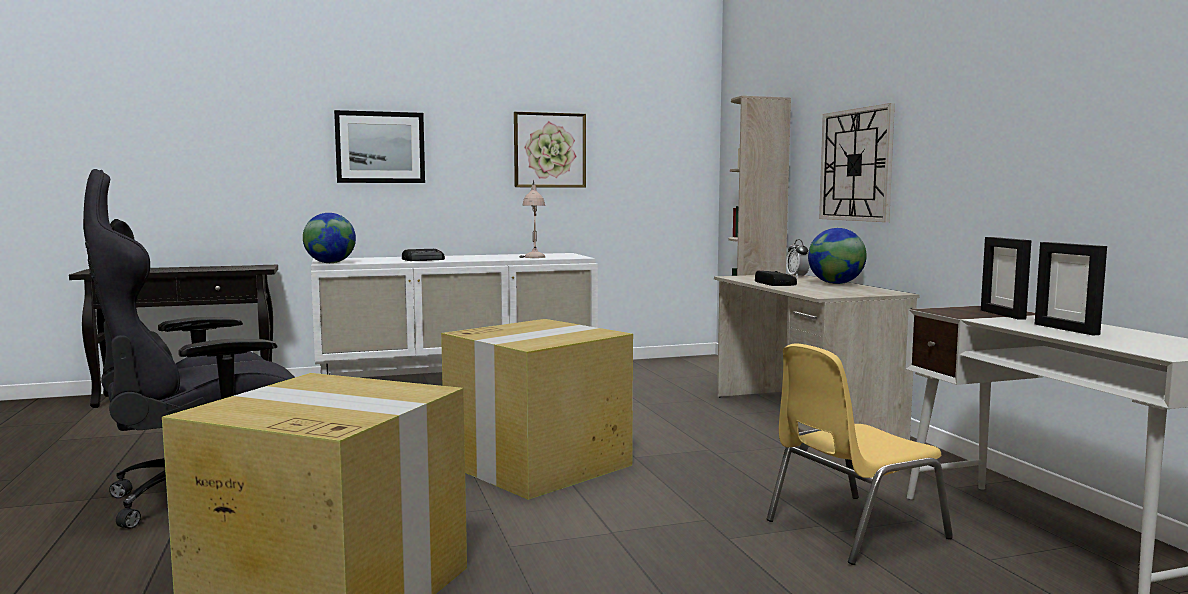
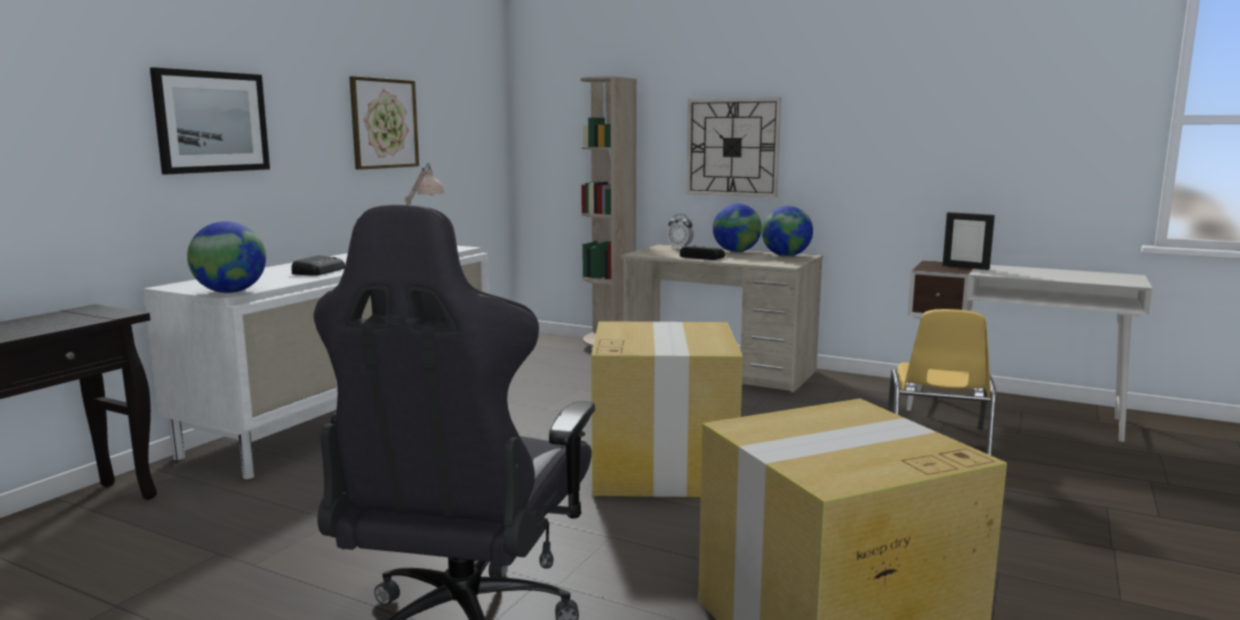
camera: 45 degrees left, 5 degrees up
(868, 290) = (786, 256): none -> globe
(1067, 329) = (1035, 273): picture frame -> none

